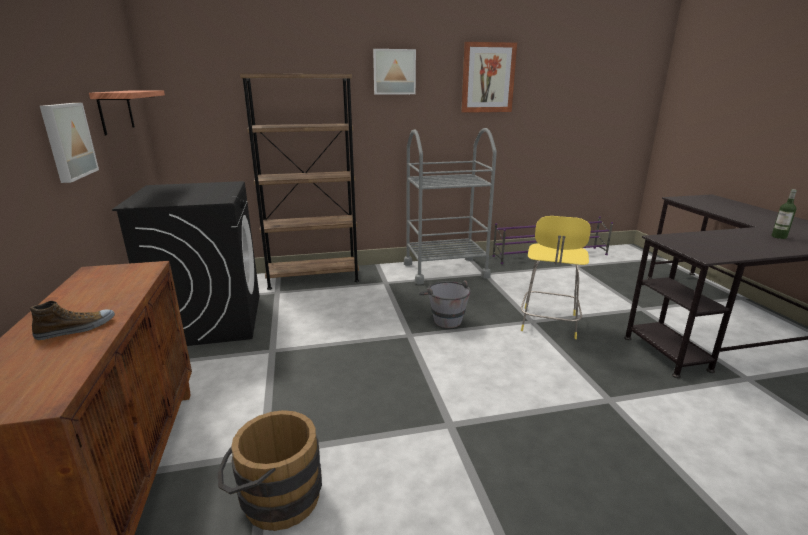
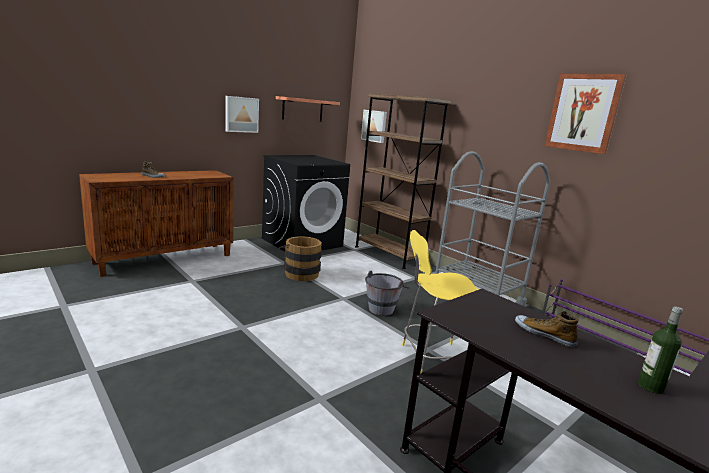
camera: 60 degrees right, 5 degrees down
(274, 498) = (161, 290): brown bucket -> brown bucket (300, 273)
(394, 72) = (489, 101): picture -> picture (374, 126)
(723, 240) = (544, 334): none -> shoe

